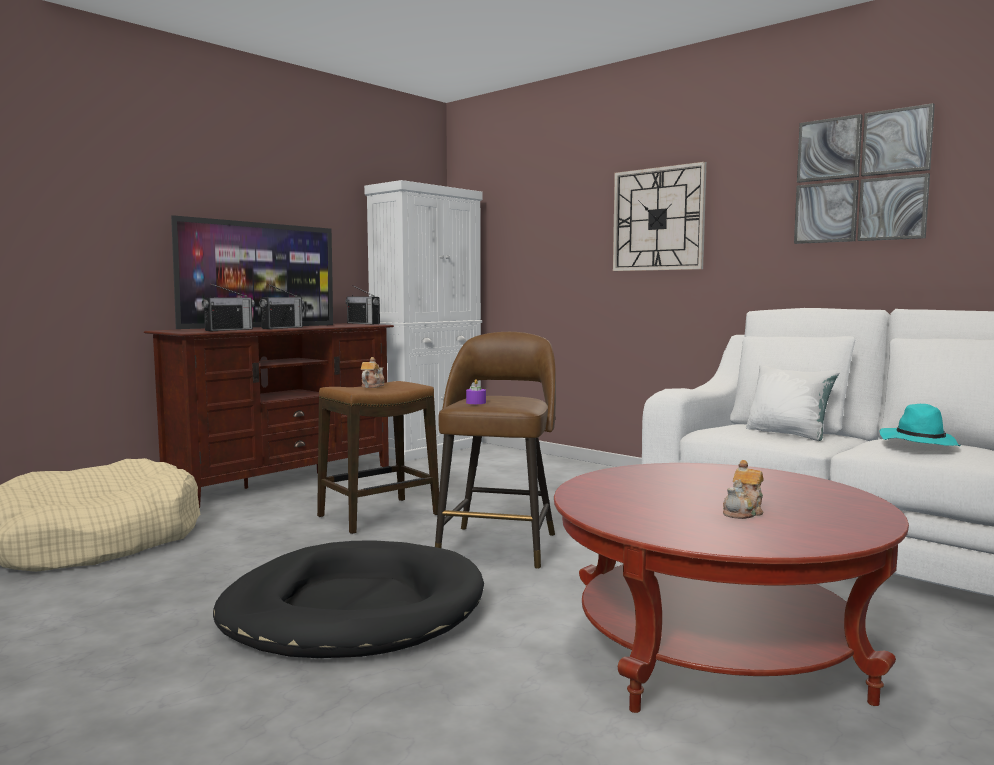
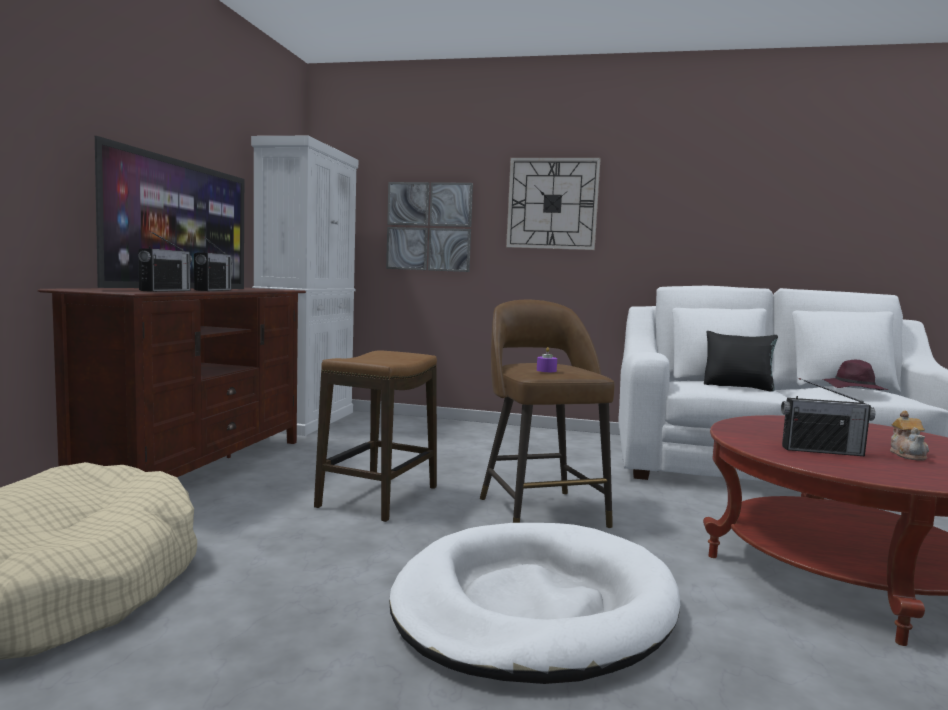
camera: 30 degrees left, 0 degrees up
(353, 609) = (533, 607): black dog bed -> white dog bed
(363, 323) = (265, 288): radio -> radio (821, 451)
(372, 386) = (373, 356): teapot -> none
(788, 434) = (738, 387): white pillow -> black pillow
(860, 178) = (731, 186): picture -> picture (429, 227)
(918, 442) = (853, 389): turquoise hat -> purple hat

